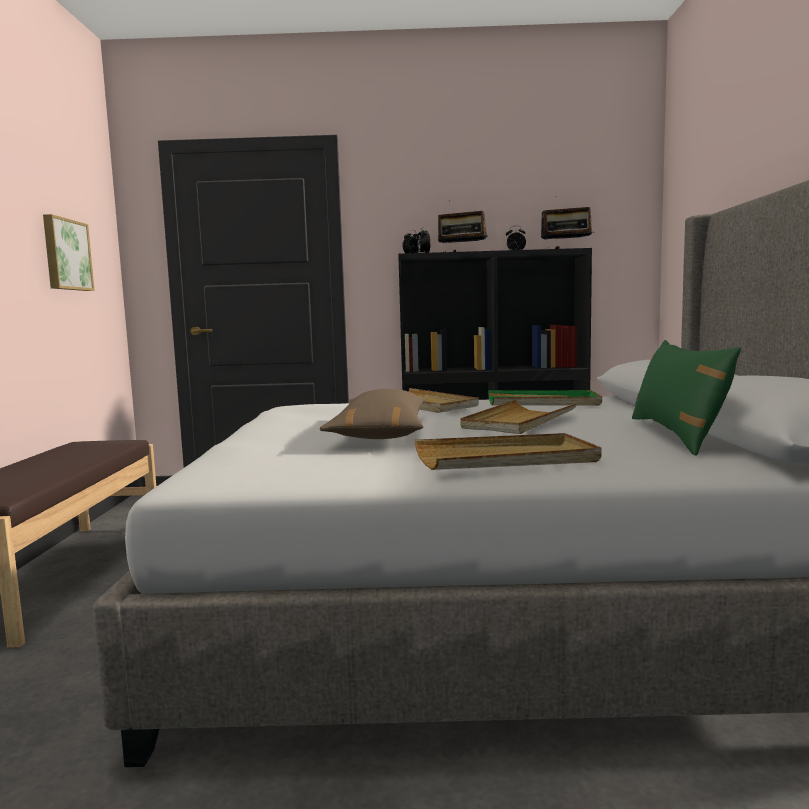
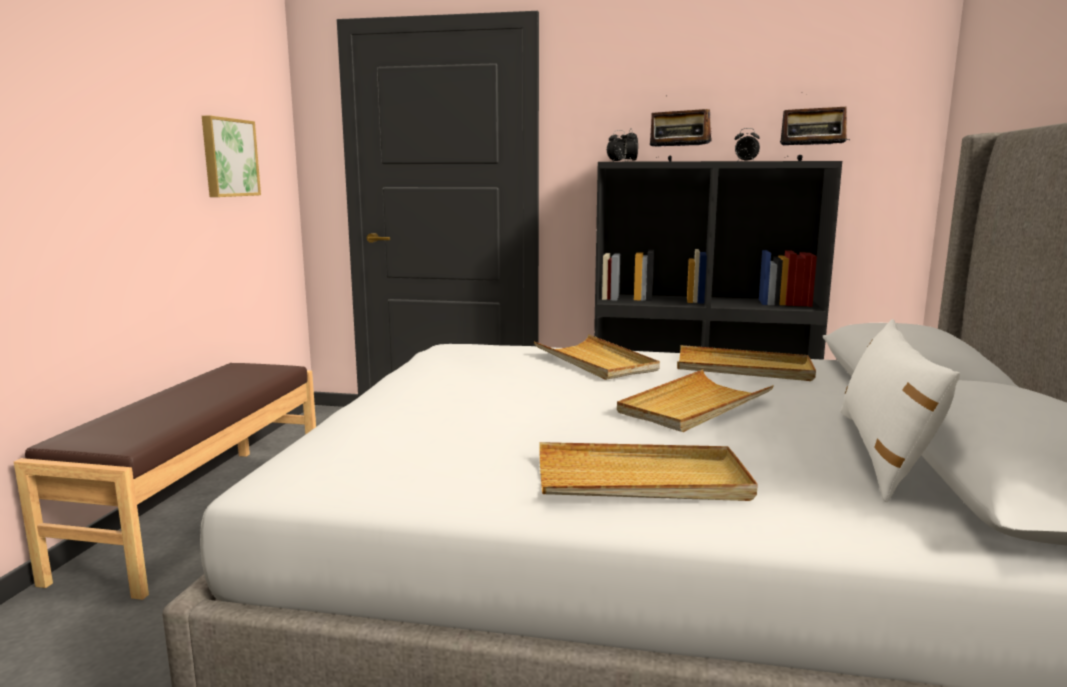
camera: 10 degrees right, 5 degrees up
(381, 433) = (524, 410): brown pillow -> none
(543, 402) = (743, 369): green tray -> beige tray
(676, 434) = (883, 453): green pillow -> white pillow

